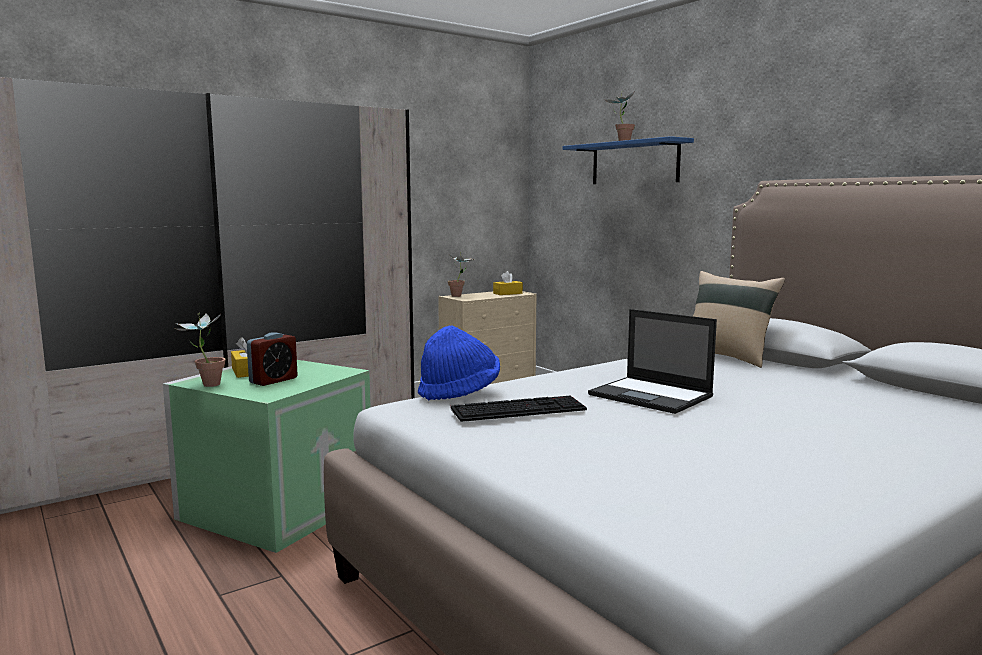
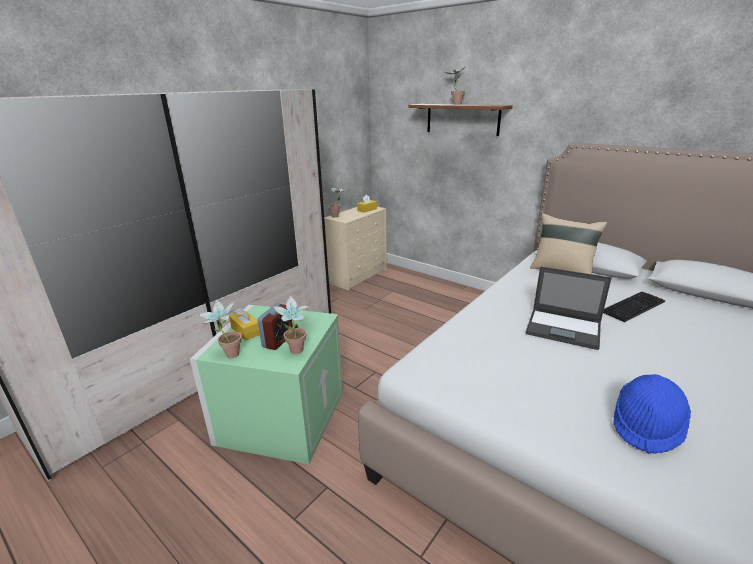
camera: 15 degrees left, 15 degrees up
(283, 390) = (296, 353): none -> potted plant
(459, 392) = (442, 346): blue hat -> blue hat (646, 426)
(519, 409) = (502, 363): keyboard -> keyboard (632, 306)
(634, 163) = (462, 119): blue shelf -> brown shelf

